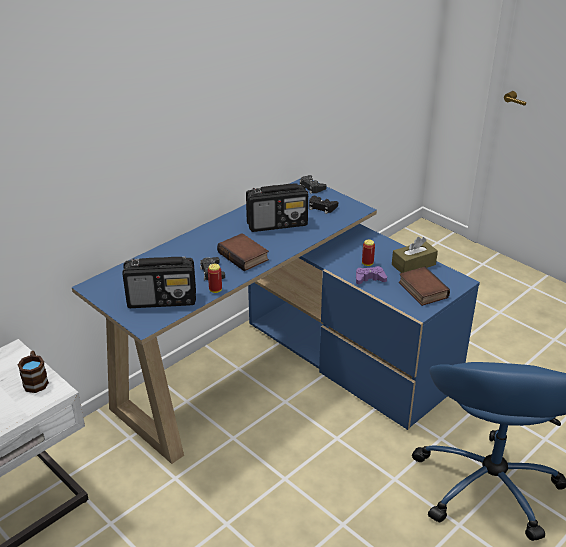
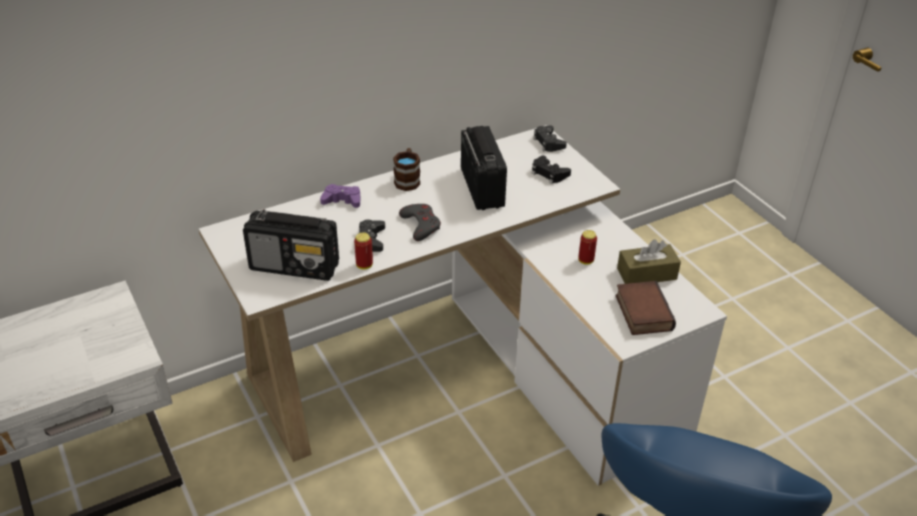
camera: 15 degrees right, 5 degrees up
(36, 380) = (122, 338): brown mug -> brown mug (407, 179)
(244, 256) = (420, 225): book -> grey game controller
(277, 224) = (482, 187): radio -> radio turned 105 degrees counterclockwise
(282, 372) = (469, 373): blue desk -> white desk
(369, 279) = (579, 283): purple game controller -> purple game controller (342, 200)

